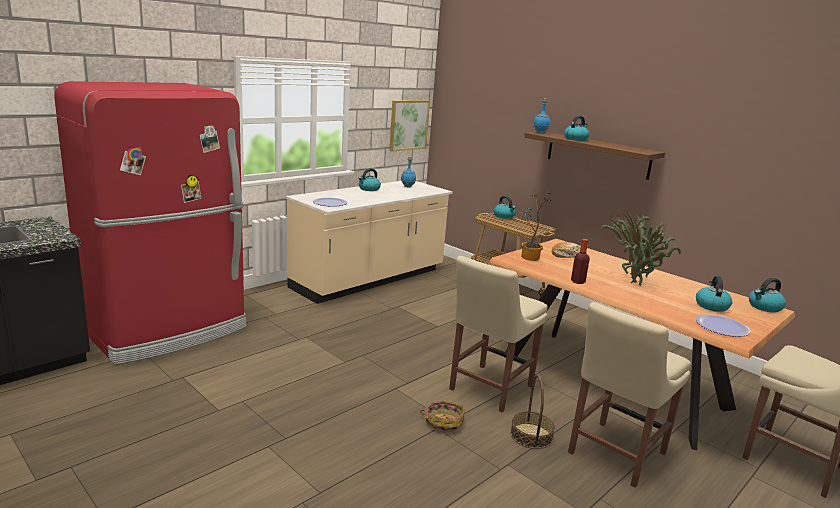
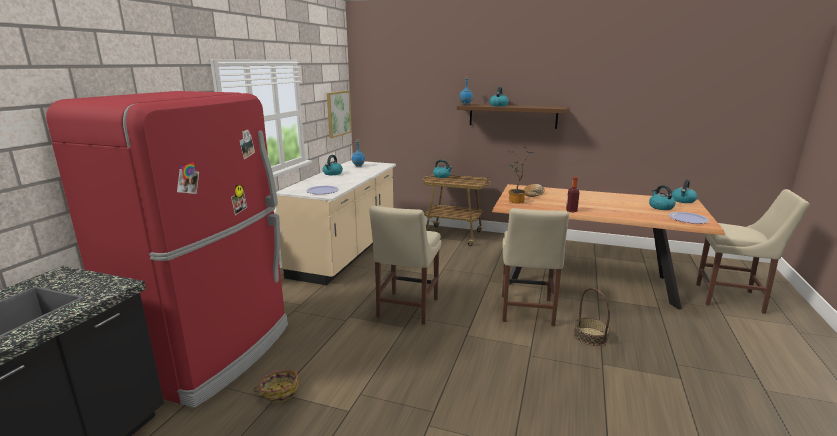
camera: 25 degrees left, 0 degrees up
(443, 422) = (528, 349): basket -> basket (279, 392)
(614, 454) = (648, 330): beige chair -> beige chair (406, 309)
(634, 282) = (599, 203): potted plant -> none

